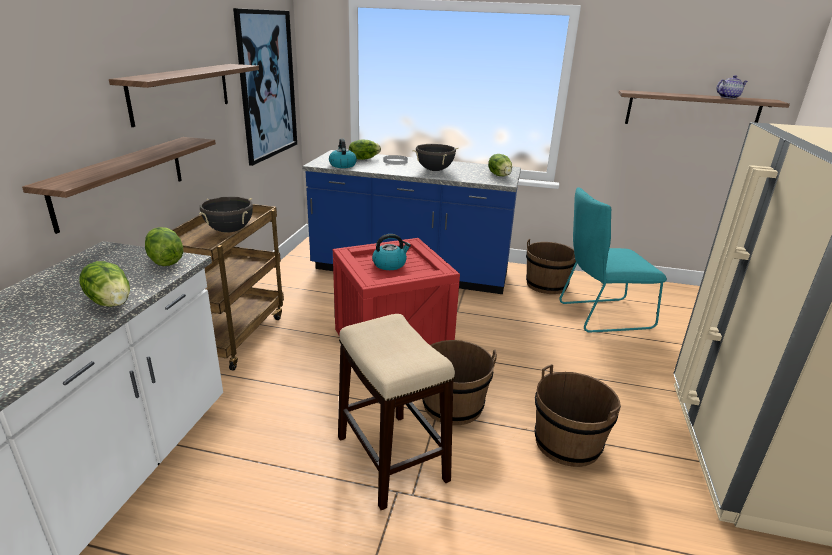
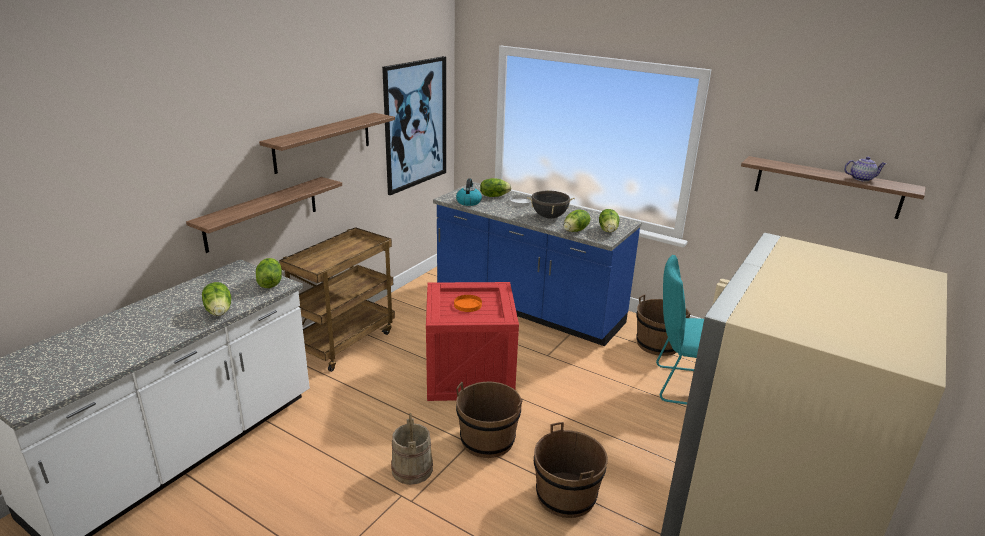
camera: 20 degrees right, 0 degrees up
(229, 230) = (345, 256): black cooking pot -> none
(390, 264) = (467, 305): kettle -> orange plate
(391, 457) = (411, 469): stool -> beige bucket
(471, 178) = (576, 230): none -> lettuce

